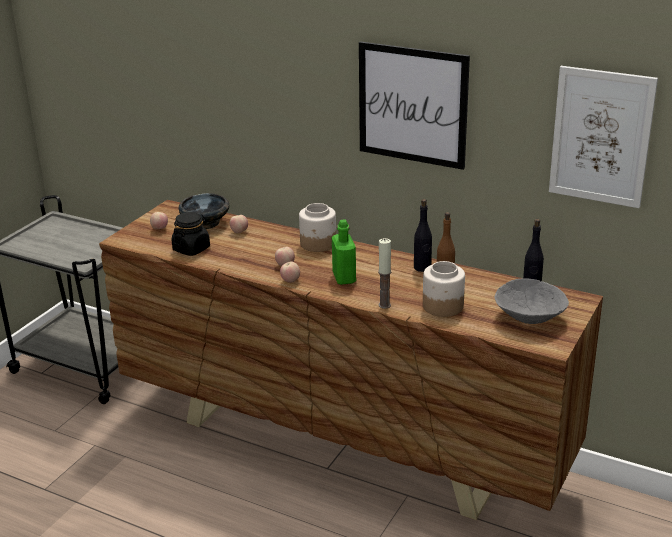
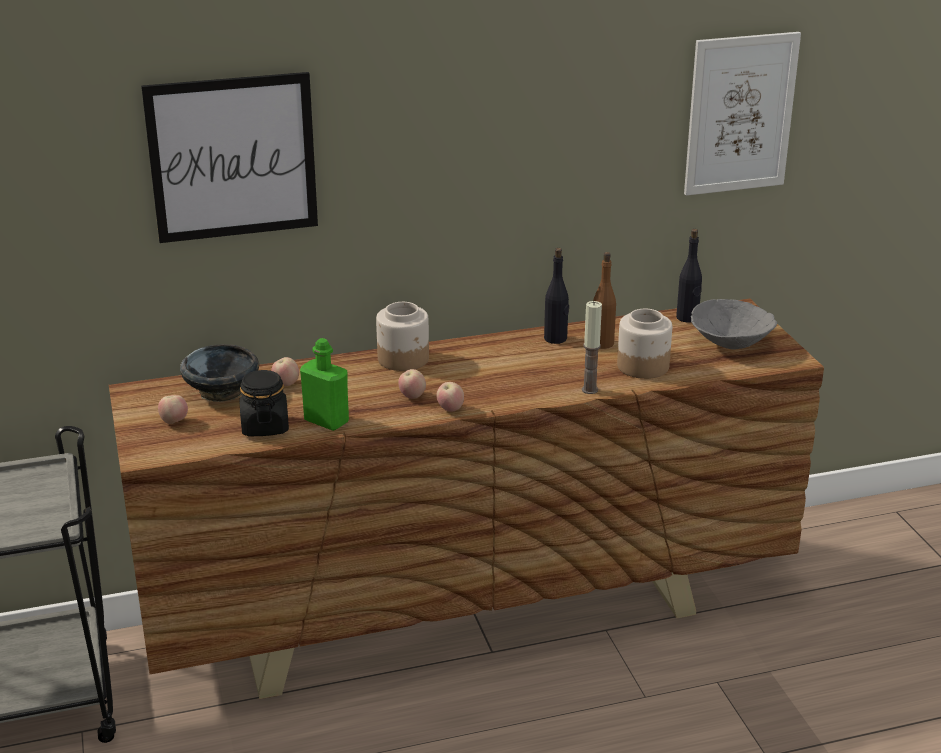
camera: 45 degrees left, 0 degrees up
(344, 278) = (499, 381): green bottle -> green bottle (326, 421)
(412, 105) = (511, 132): picture -> picture (232, 157)

